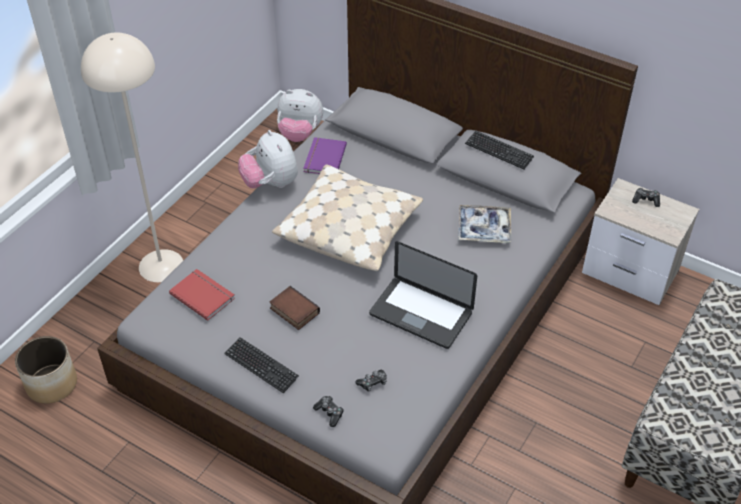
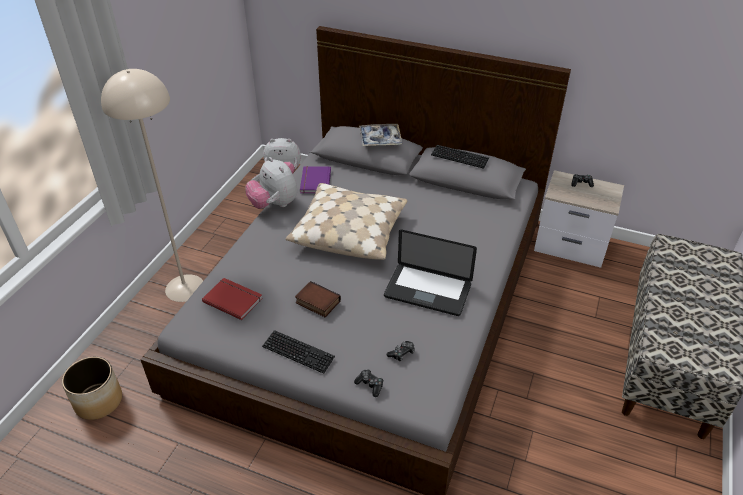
camera: 10 degrees left, 5 degrees down
(484, 229) = (460, 219): tray -> tray (380, 139)

